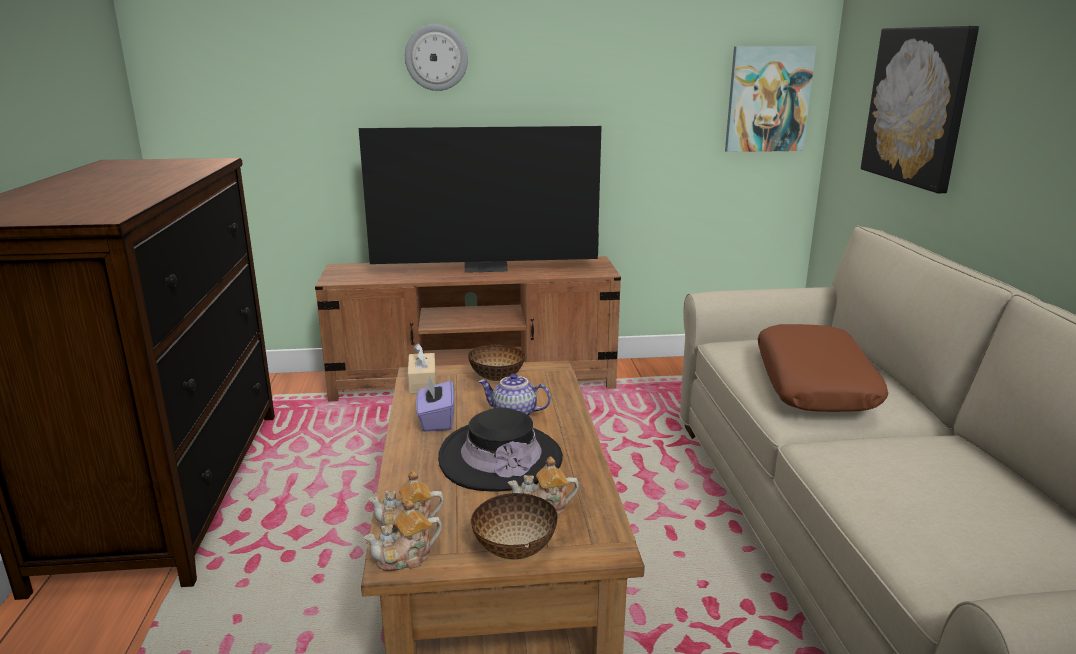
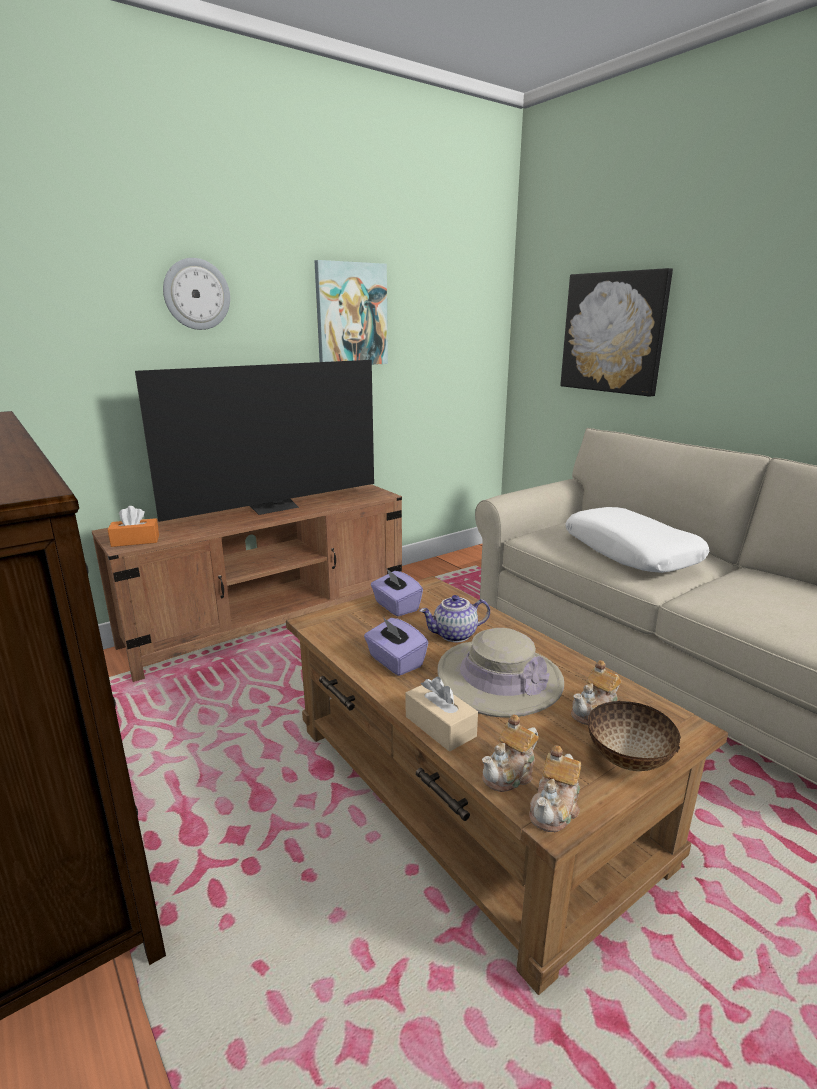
camera: 30 degrees left, 0 degrees up
(345, 278) = (135, 541): none -> orange tissue box
(422, 382) = (331, 628): beige tissue box -> beige tissue box (440, 726)
(497, 378) = (396, 606): bowl -> purple tissue box
(500, 458) = (499, 679): black hat -> beige hat
(768, 99) = (472, 335): picture -> picture (351, 315)
(815, 383) = (631, 552): brown pillow -> white pillow

